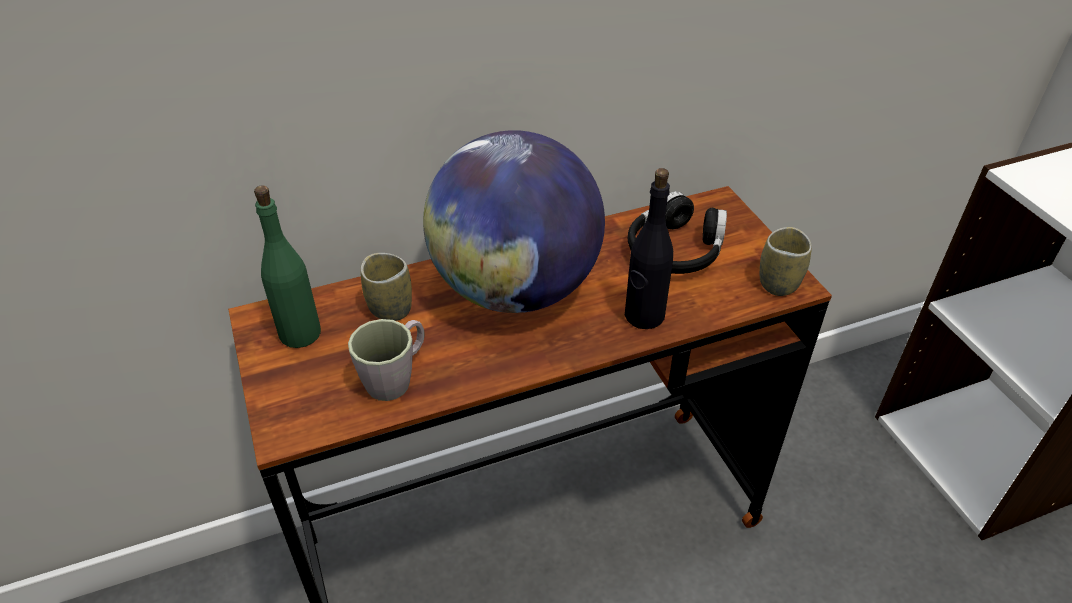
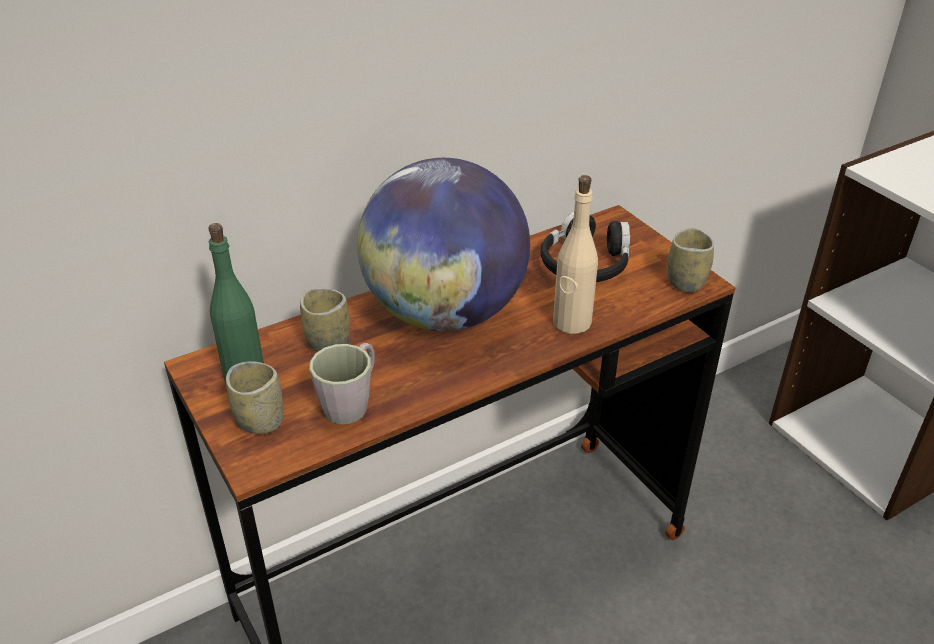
camera: 10 degrees left, 5 degrees down
(301, 386) = (260, 421): none -> cup
(644, 316) = (571, 323): black bottle -> beige bottle

